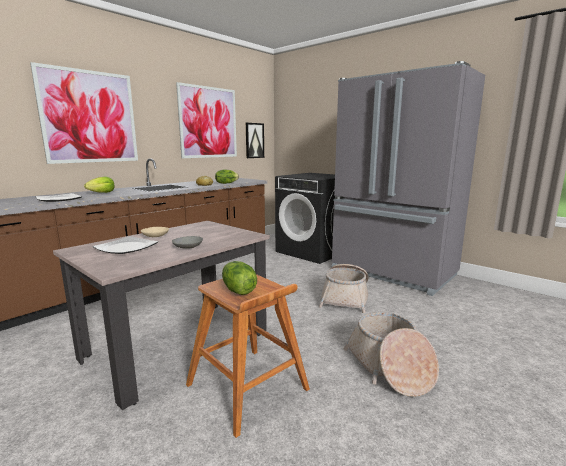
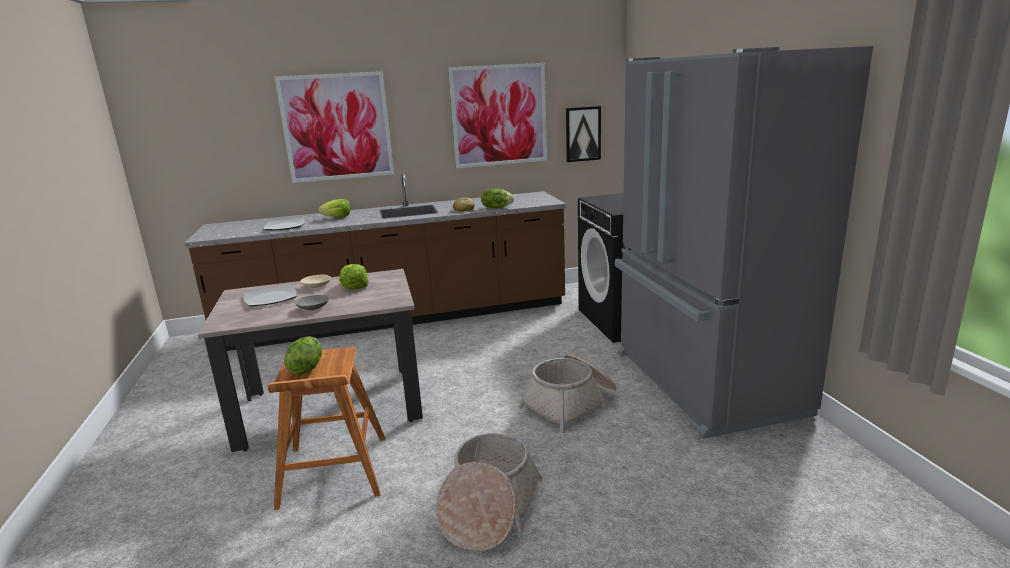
camera: 35 degrees right, 5 degrees up
(192, 232) = (354, 286): none -> lettuce

